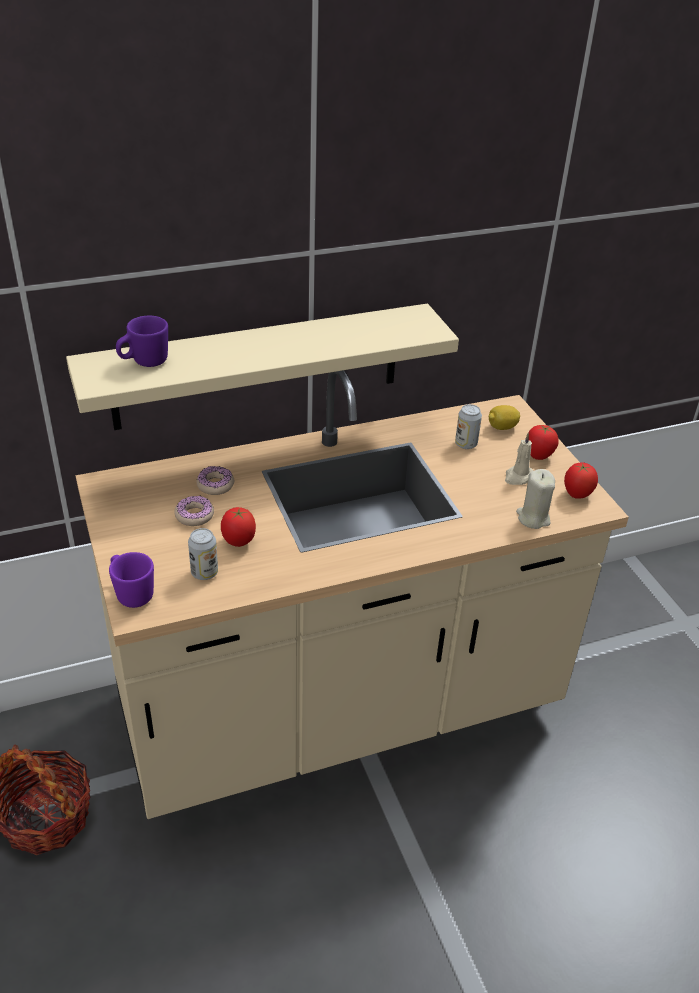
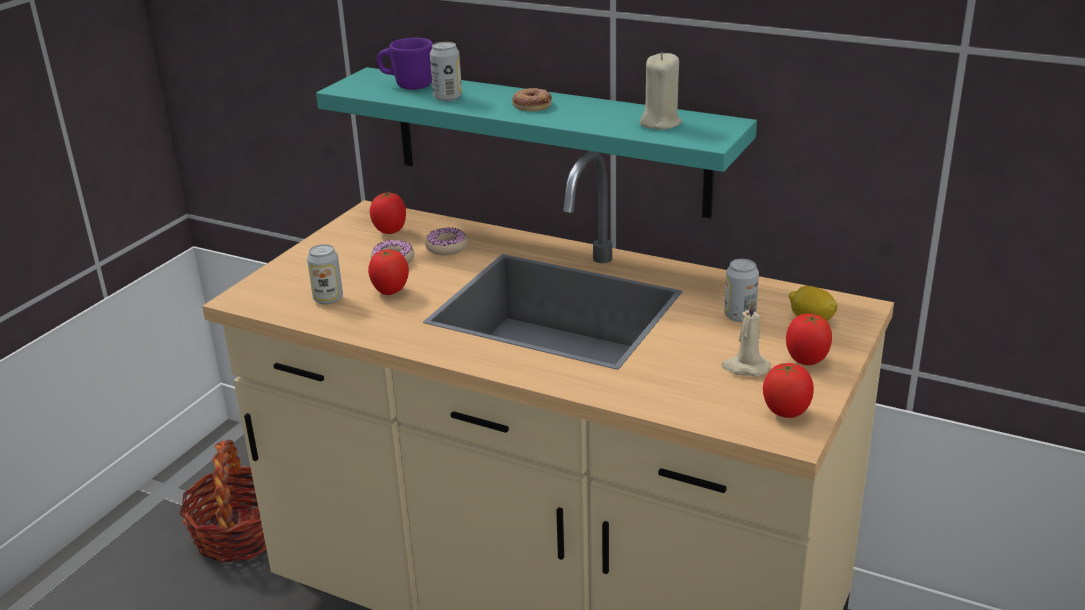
camera: 50 degrees right, 10 degrees down
(131, 593) = (259, 286): purple mug -> none
(149, 493) = (390, 231): none -> tomato
(200, 362) = (447, 97): none -> can
(258, 367) = (548, 141): beige shelf -> turquoise shelf
(273, 344) = (532, 104): none -> donut
(533, 518) = (691, 406): beige candle -> beige candle (660, 123)

